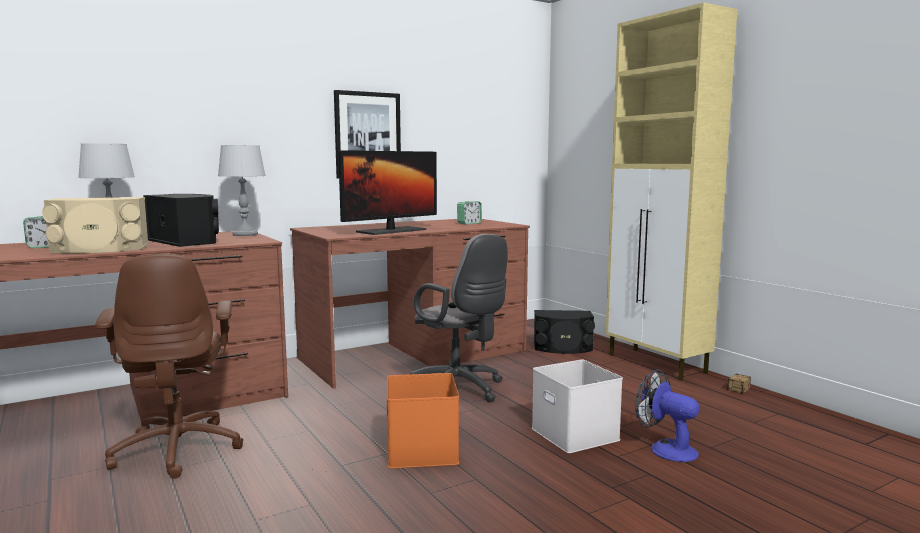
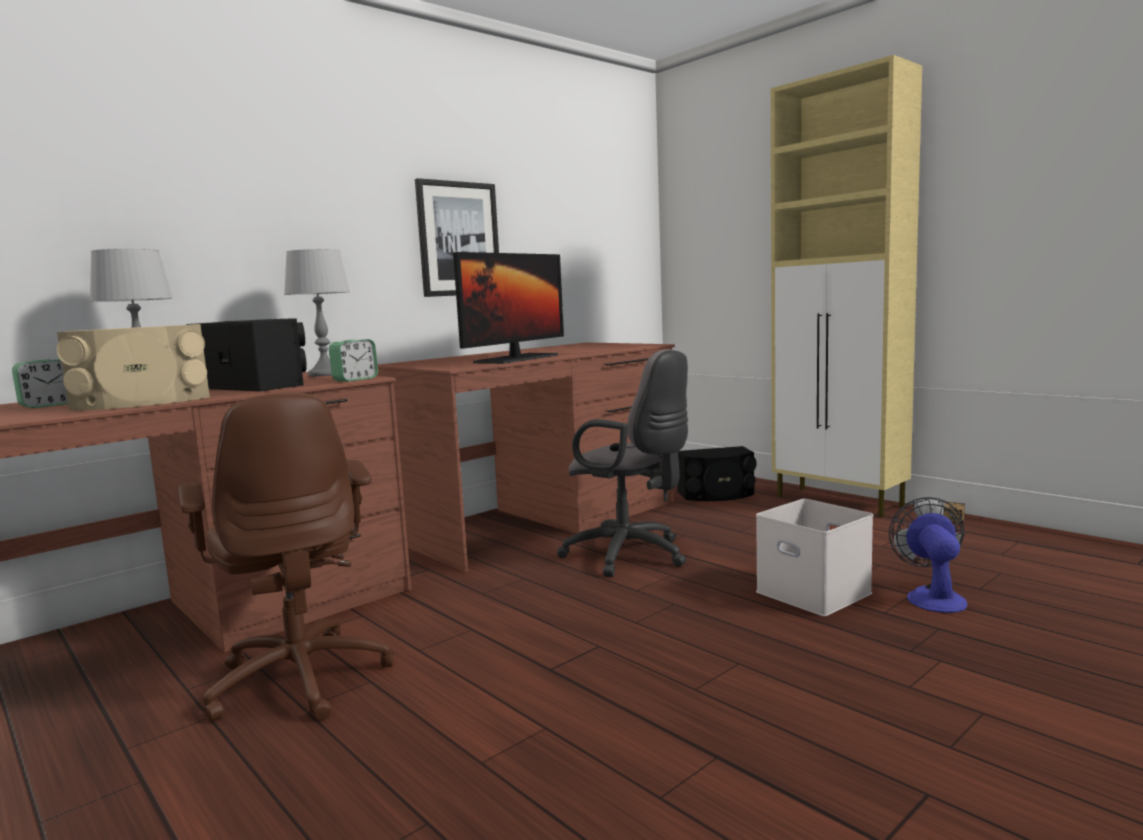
camera: 10 degrees left, 0 degrees up
(423, 451) = (644, 637): orange storage box -> none
(469, 223) = (596, 347): alarm clock -> alarm clock (355, 379)
(666, 449) = (932, 596): fan -> fan turned 60 degrees clockwise

